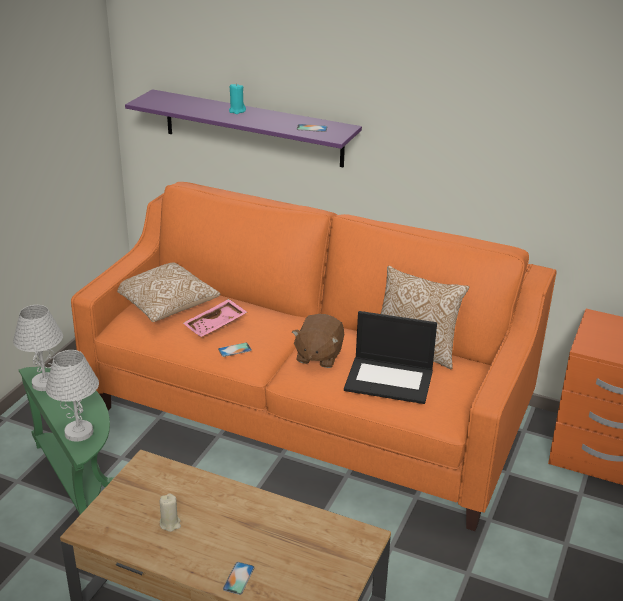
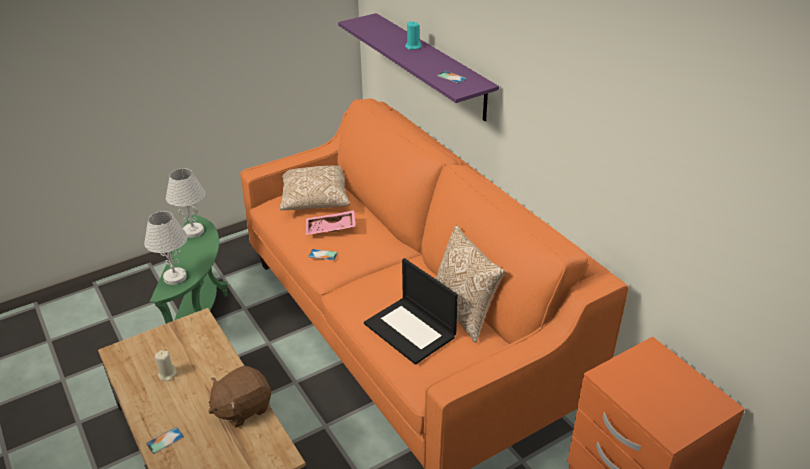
camera: 35 degrees right, 5 degrees up
(318, 356) = (379, 285): brown plush toy -> brown plush toy (242, 408)

